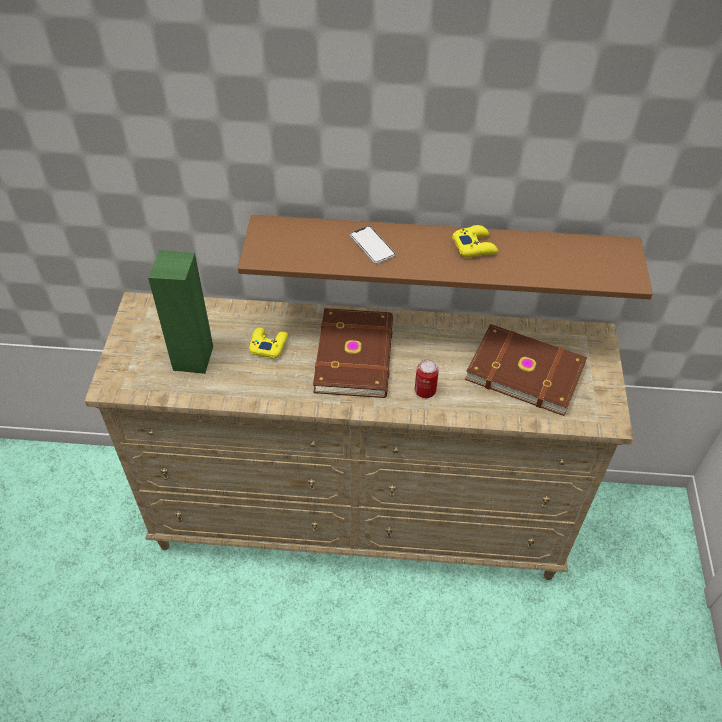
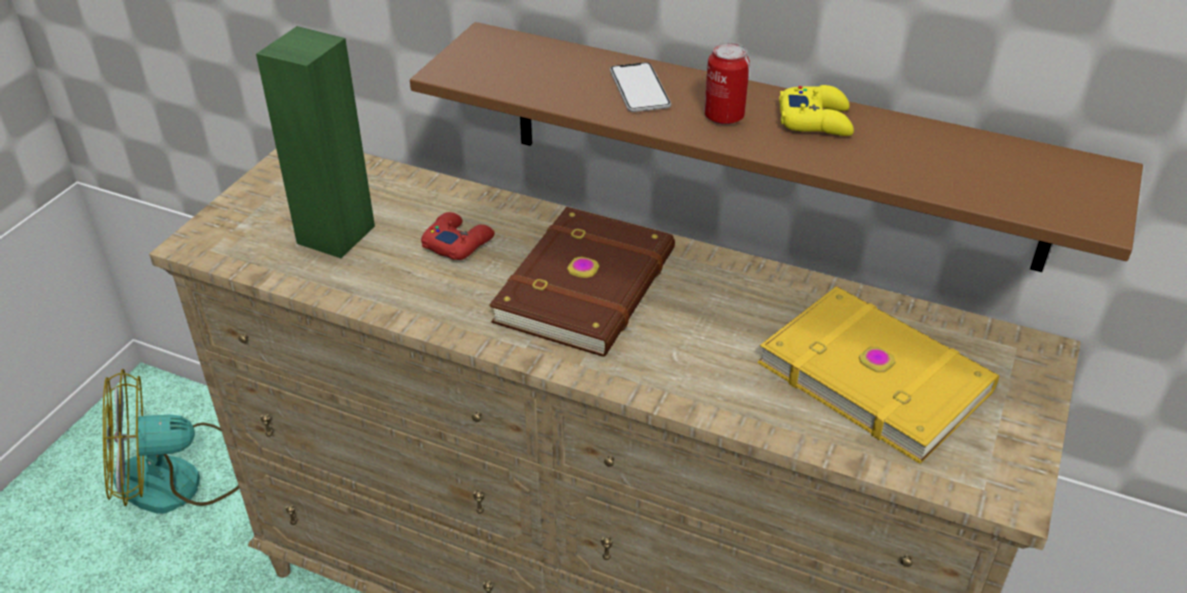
camera: 20 degrees right, 10 degrees down
(69, 509) = (180, 479): none -> fan
(268, 345) = (457, 243): yellow game controller -> red game controller
(425, 391) = (679, 363): can -> can (723, 116)
(525, 370) = (875, 374): brown book -> yellow book

